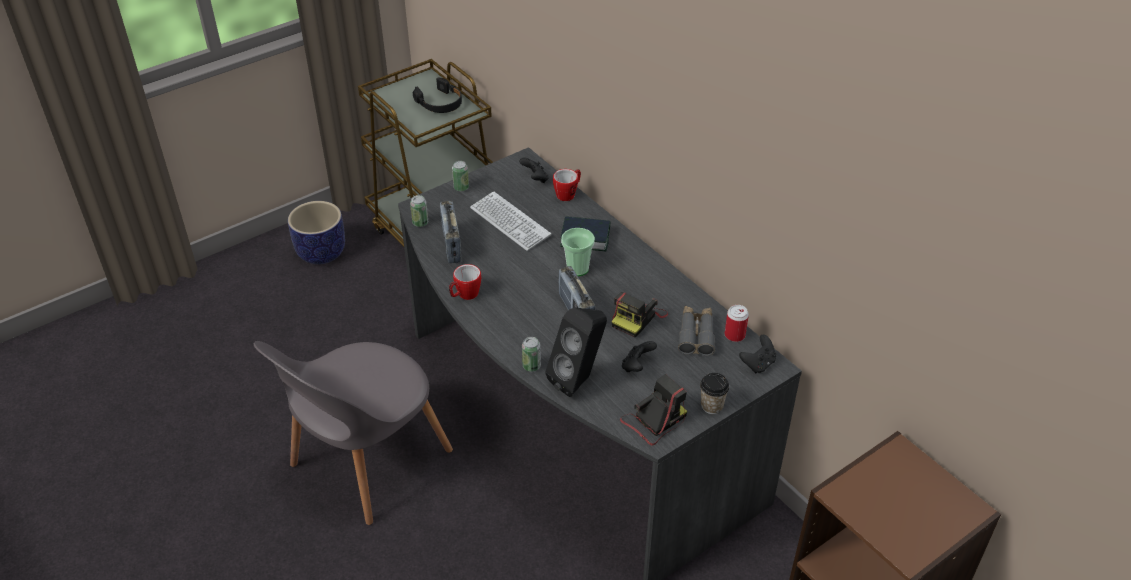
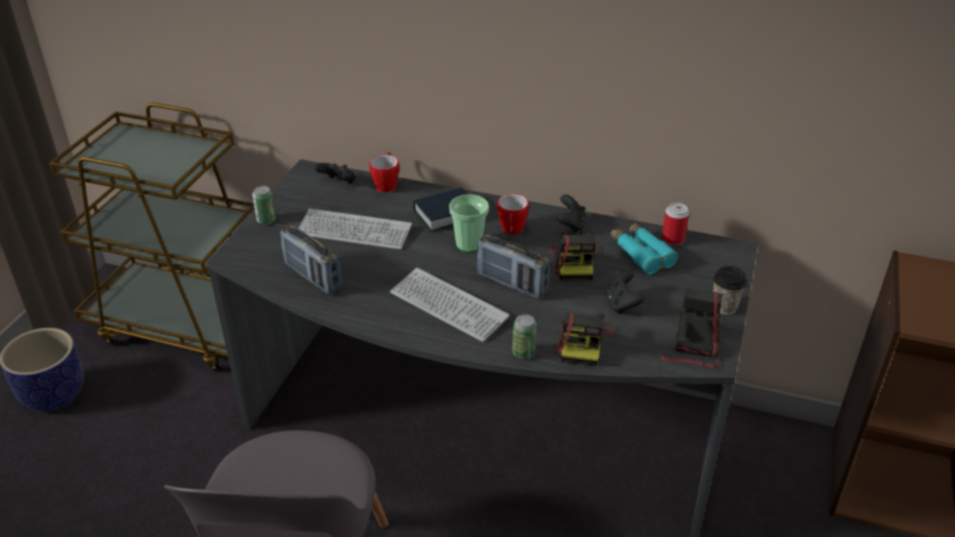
camera: 35 degrees left, 5 degrees down
(420, 223) = (254, 270): can -> none
(440, 103) = (163, 150): black headphones -> none
(465, 295) = (380, 318): mug -> mug (511, 231)
(517, 308) = (448, 306): none -> keyboard
(579, 379) = (583, 342): black speaker -> camera
(696, 335) = (641, 253): grey binoculars -> turquoise binoculars
(758, 364) = (719, 253): black game controller -> black game controller (571, 225)

